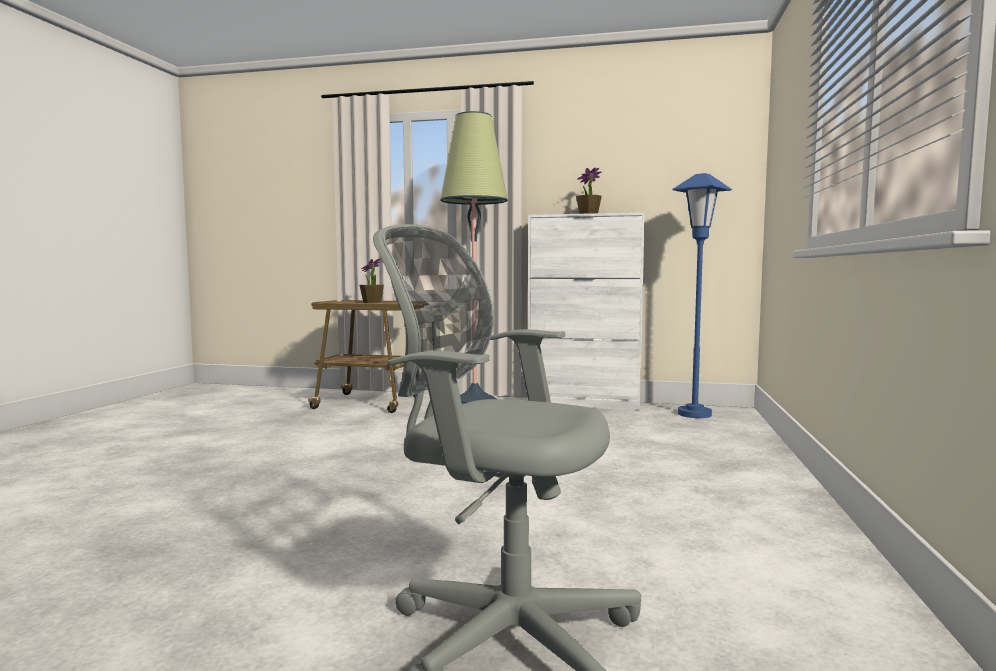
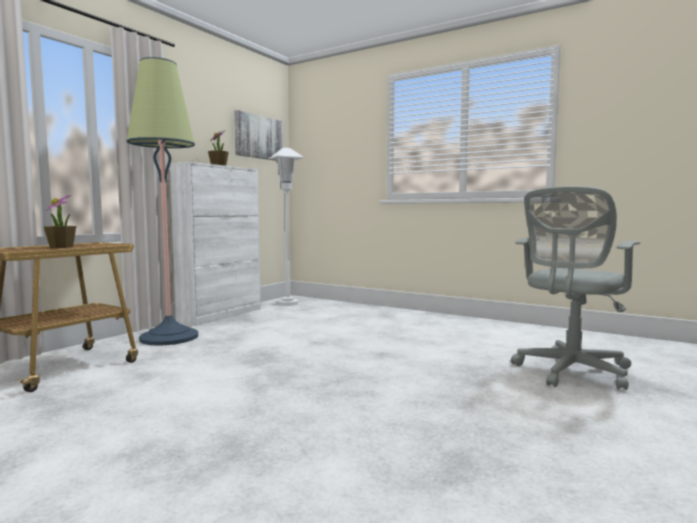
camera: 70 degrees left, 0 degrees up
(689, 163) = (258, 137): none -> picture
(694, 414) = (288, 303): blue floor lamp -> white floor lamp

